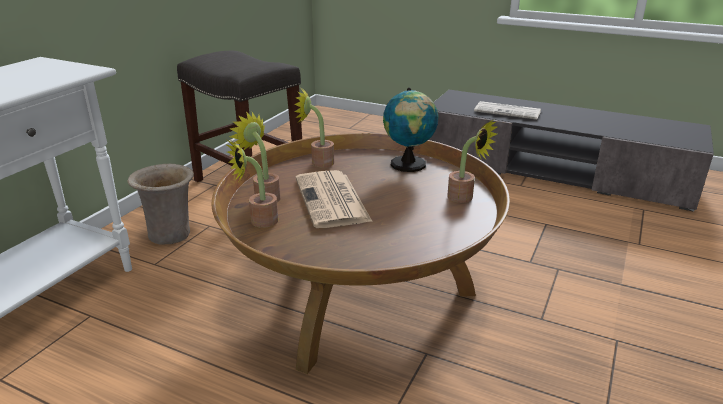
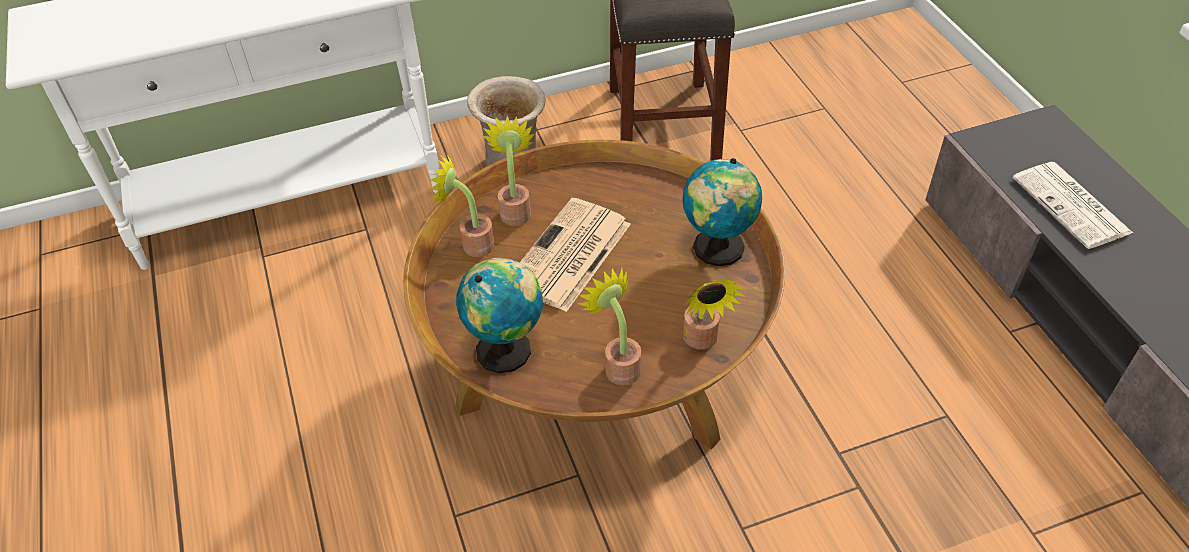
camera: 45 degrees right, 20 degrees up
(318, 162) = (628, 185): potted plant -> potted plant (618, 365)
(365, 253) = (507, 349): none -> globe

